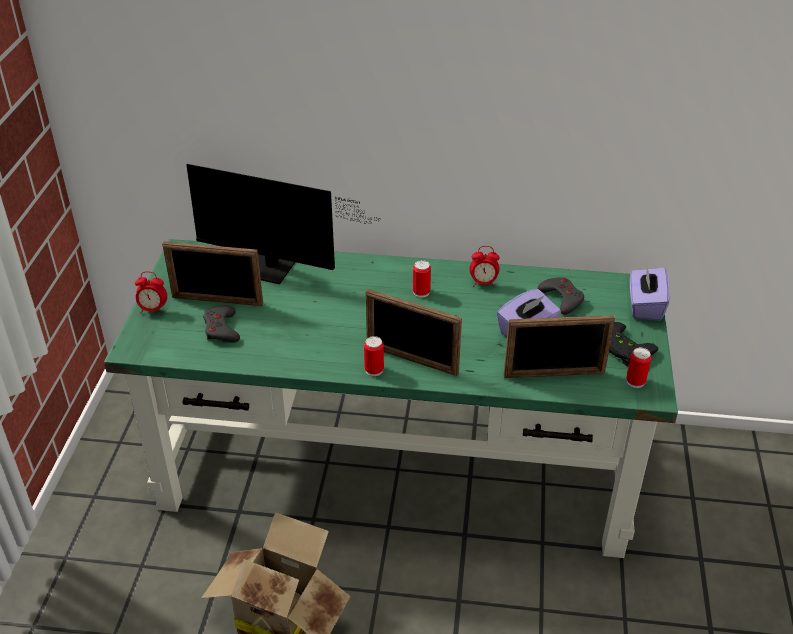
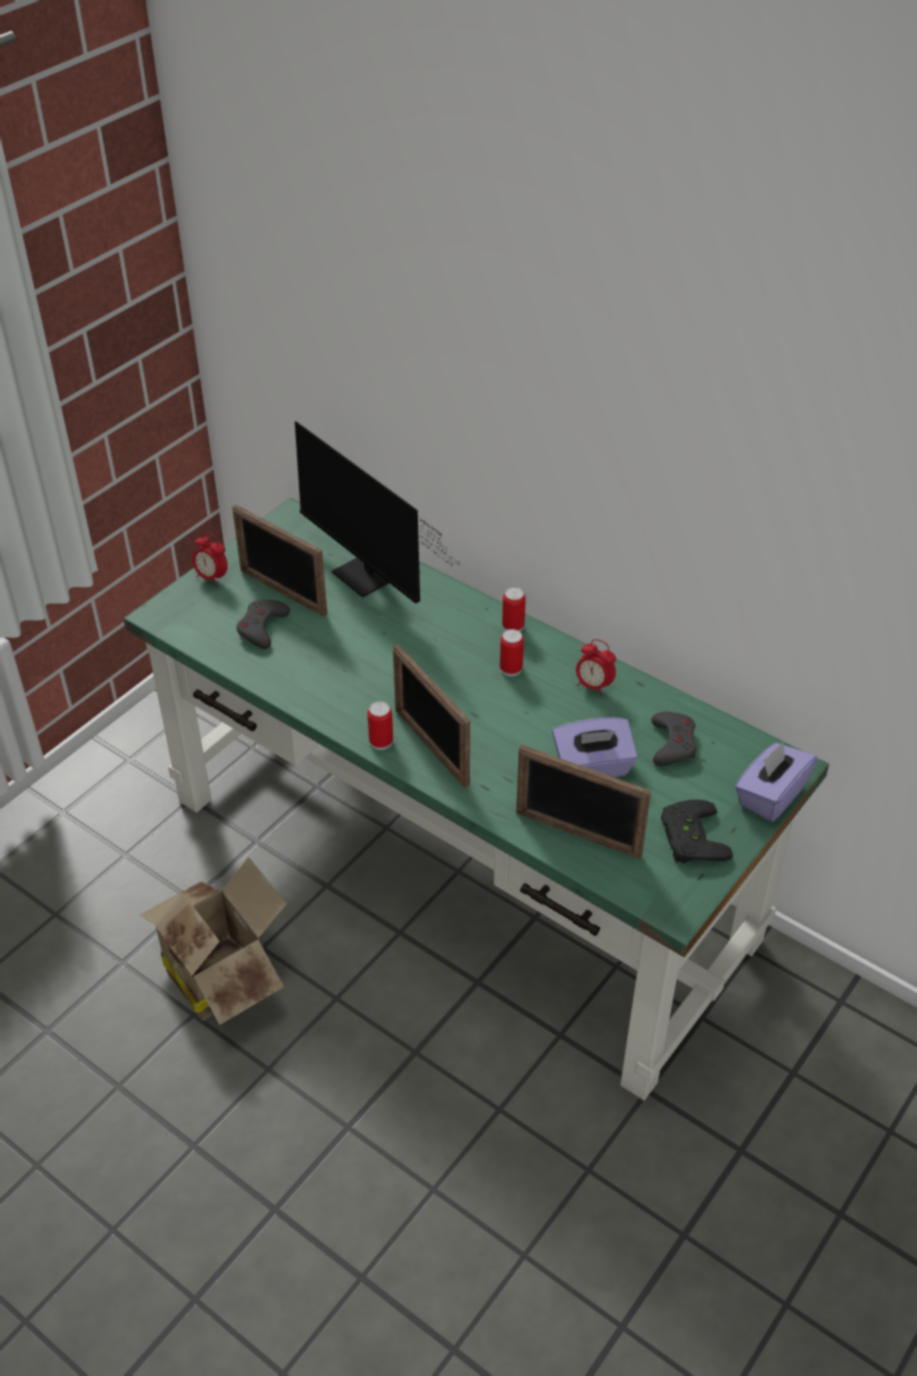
camera: 30 degrees right, 5 degrees up
(635, 381) = (669, 885): can -> can (513, 626)

